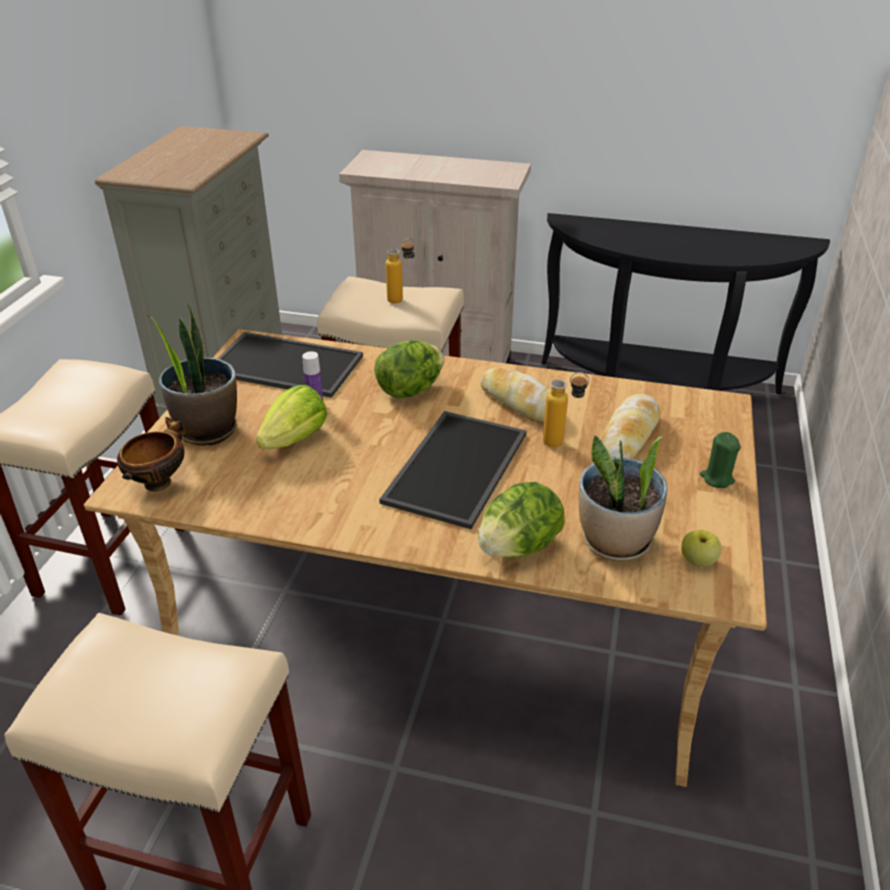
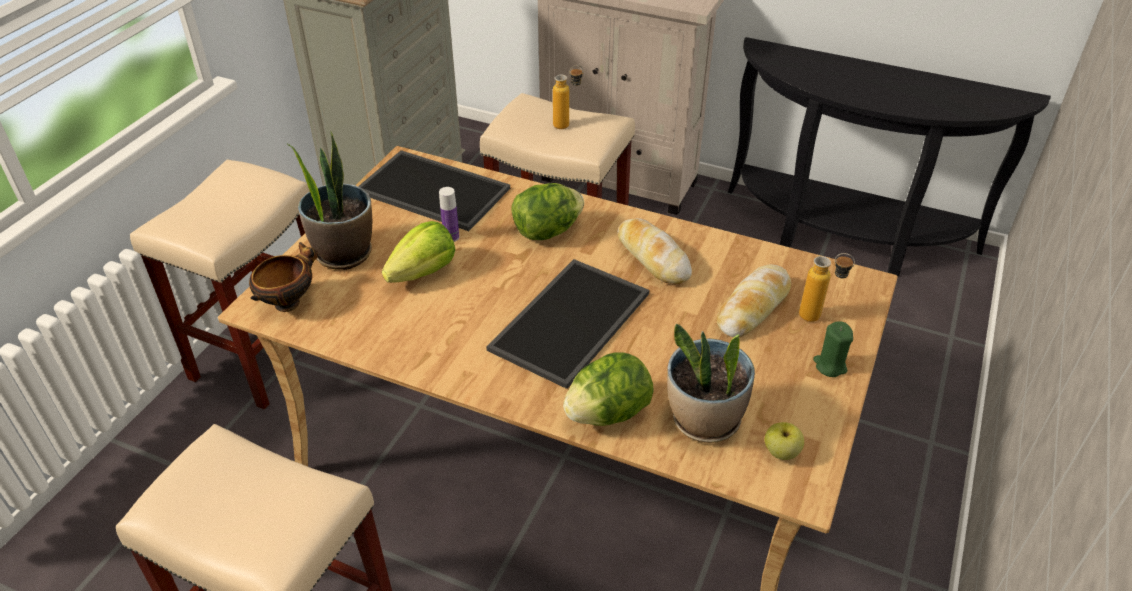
camera: 10 degrees right, 5 degrees up
(561, 443) = (682, 307): bottle -> bottle (818, 318)

